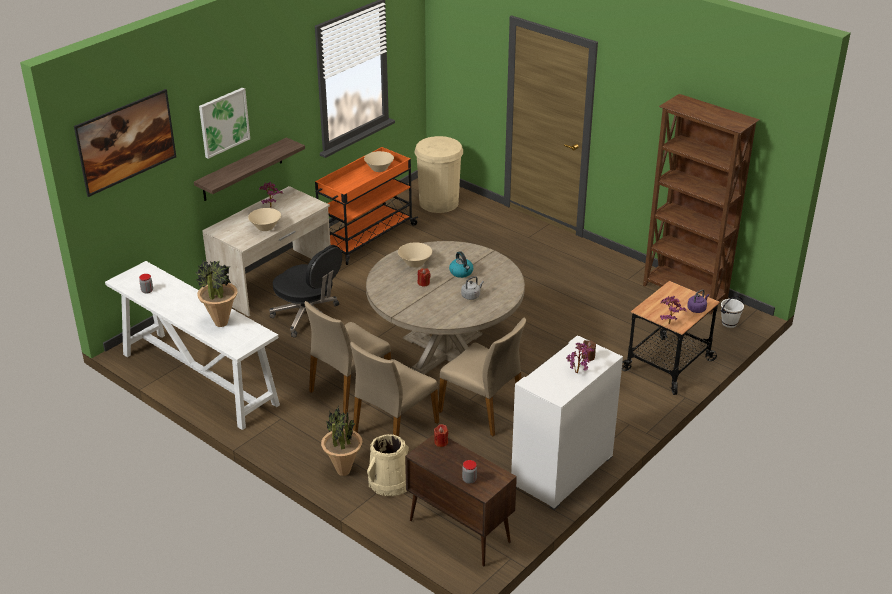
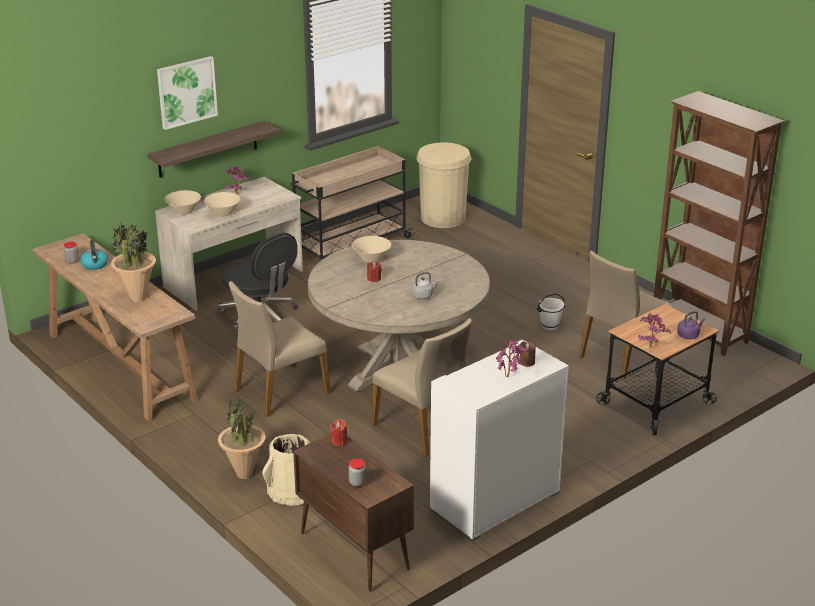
camera: 10 degrees right, 5 degrees down
(129, 159) = (70, 116): picture -> none
(198, 378) = (120, 366): white console table -> brown console table
(365, 238) = (349, 245): orange cart -> beige cart
(379, 169) = (369, 168): beige bowl -> beige bowl (184, 211)
(394, 428) = (316, 436): beige chair -> beige chair (622, 355)
(461, 272) = (420, 272): kettle -> kettle (95, 265)
(729, 323) = (743, 367): white bucket -> white bucket (549, 326)

